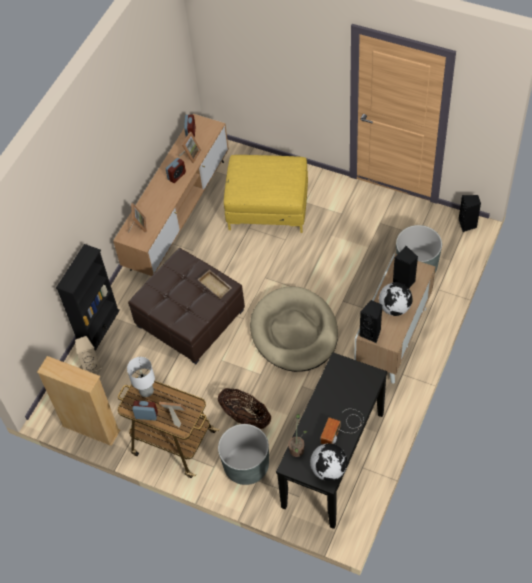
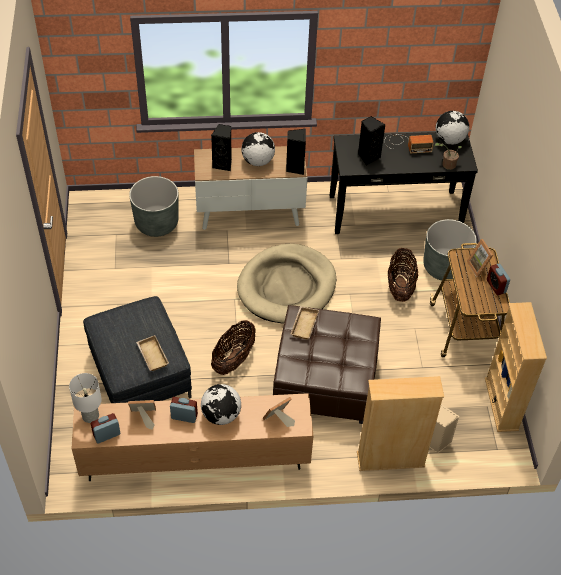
camera: 125 degrees left, 5 degrees down
(99, 328) = (390, 460): black bookcase -> beige bookcase
(146, 390) = (472, 299): white table lamp -> white table lamp (90, 415)
(163, 196) = (221, 415): none -> globe
(245, 181) = (151, 355): none -> beige tray
(245, 267) = (233, 359): none -> basket
(267, 207) = (141, 374): yellow ottoman -> grey ottoman
(467, 225) = (84, 202): black speaker -> black speaker (368, 157)

